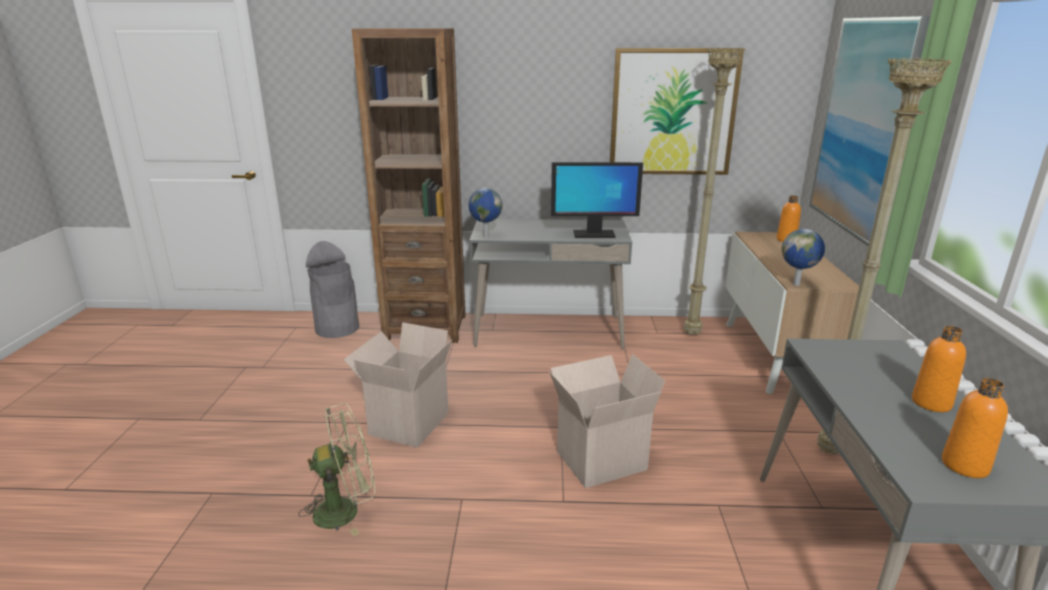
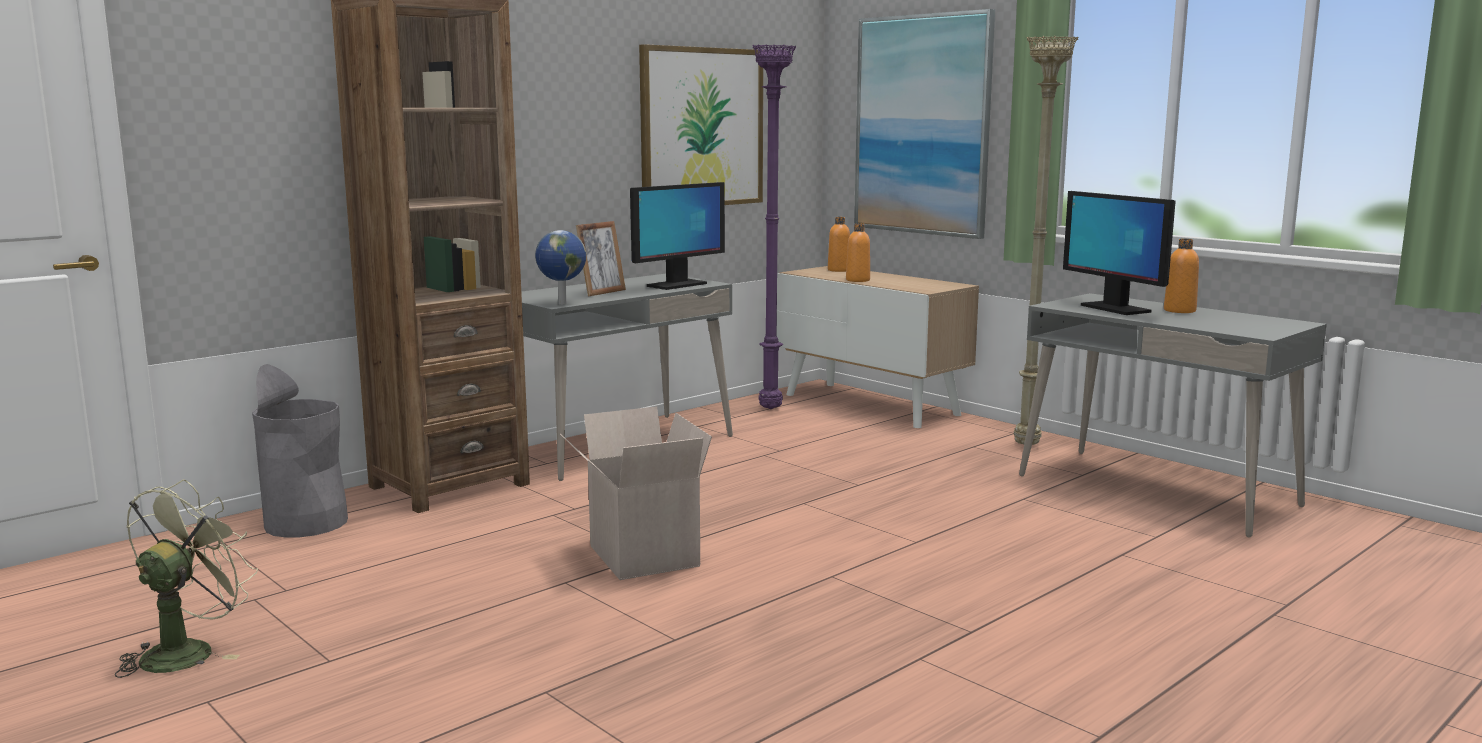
camera: 45 degrees left, 10 degrees down
(346, 510) = (741, 629): green fan -> green fan (187, 651)
(534, 231) = (602, 292): none -> picture frame
(601, 459) = (885, 508): cardboard box -> none
(693, 334) = (772, 409): beige floor lamp -> purple floor lamp
(797, 284) = (929, 290): globe -> none
(861, 373) = (1114, 309): none -> monitor
(965, 465) = (1256, 325): orange bottle -> orange bottle (858, 280)

